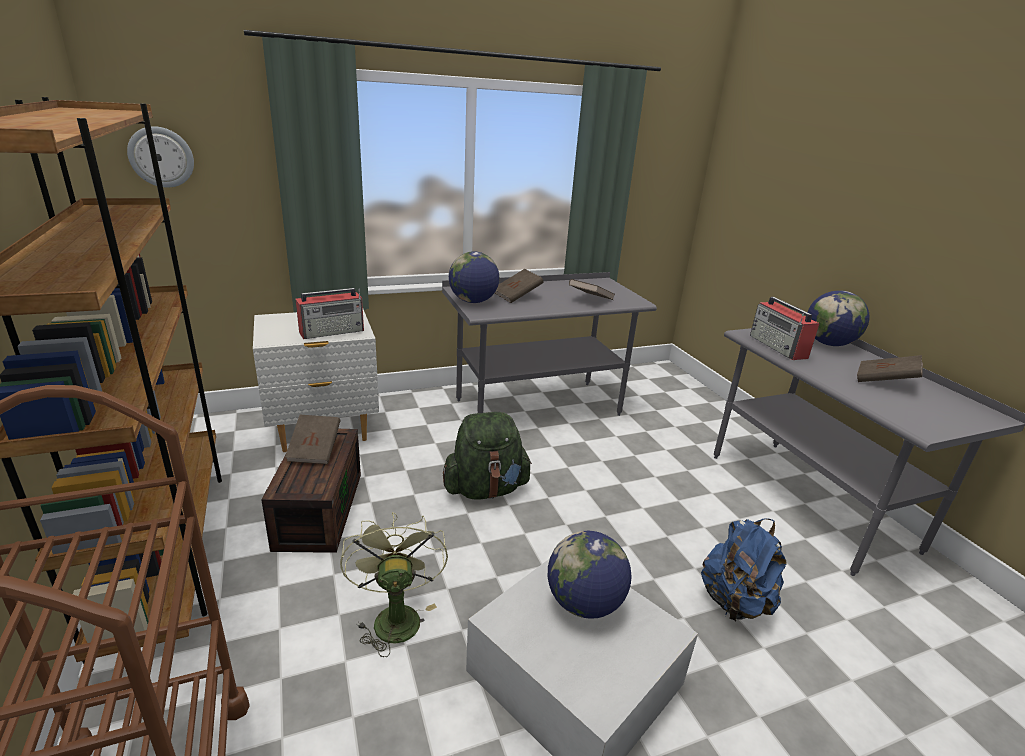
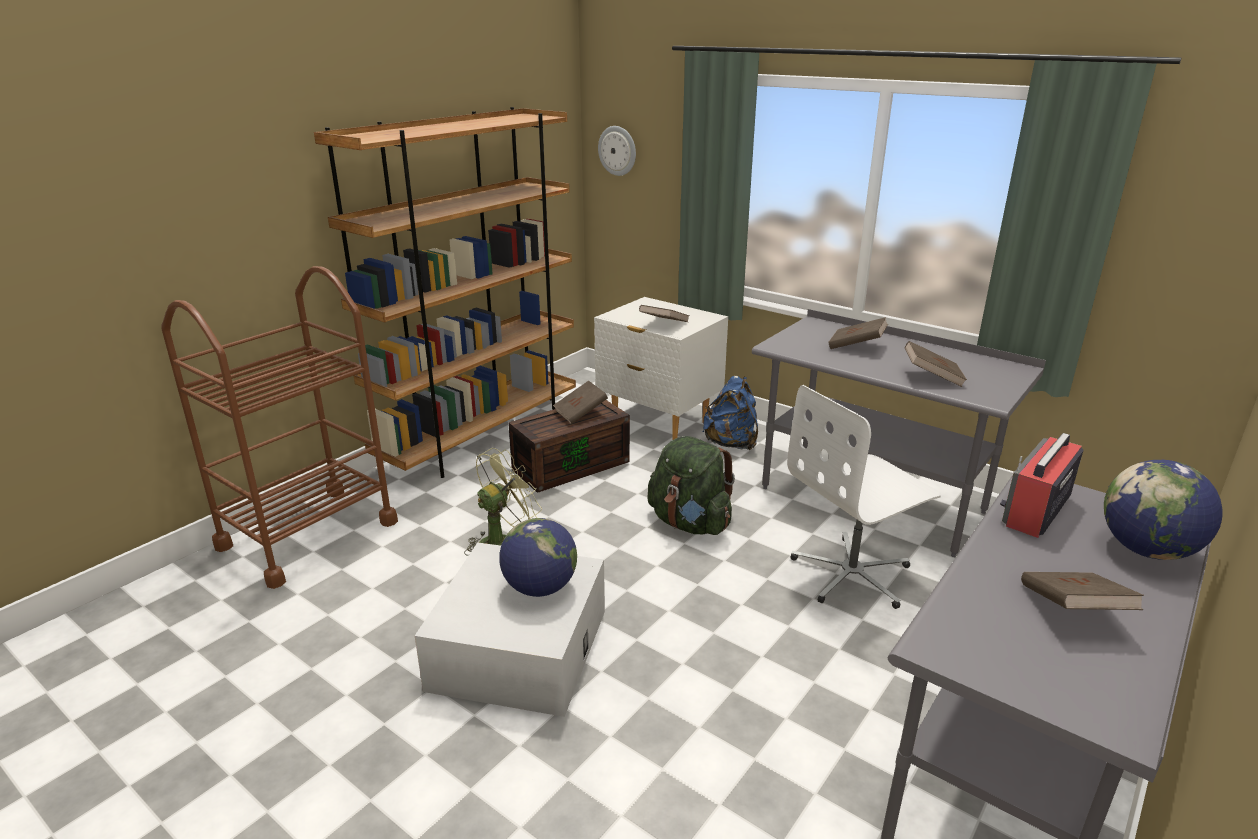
camera: 60 degrees right, 0 degrees up
(333, 331) = (664, 325): radio -> brown book
(473, 301) = (797, 336): globe -> none
(608, 455) = (852, 574): none -> white office chair
(735, 602) = (710, 733): blue backpack -> blue backpack (731, 443)

